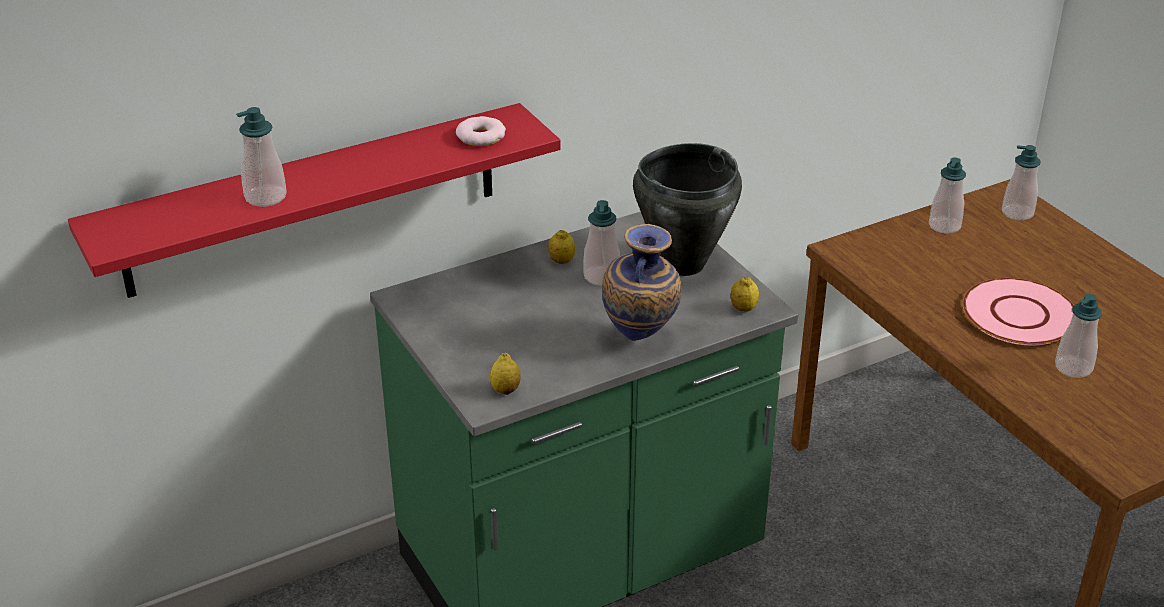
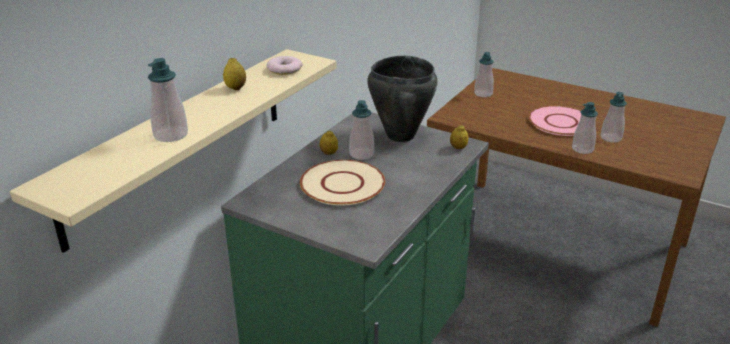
camera: 30 degrees left, 5 degrees down
(313, 200) = (179, 141): red shelf -> beige shelf
(505, 390) = (372, 233): lemon -> lemon (235, 88)
(535, 311) = (342, 184): none -> beige plate
(640, 340) = (421, 180): vase -> none
(1017, 213) = (509, 80): soap dispenser -> soap dispenser (582, 149)

